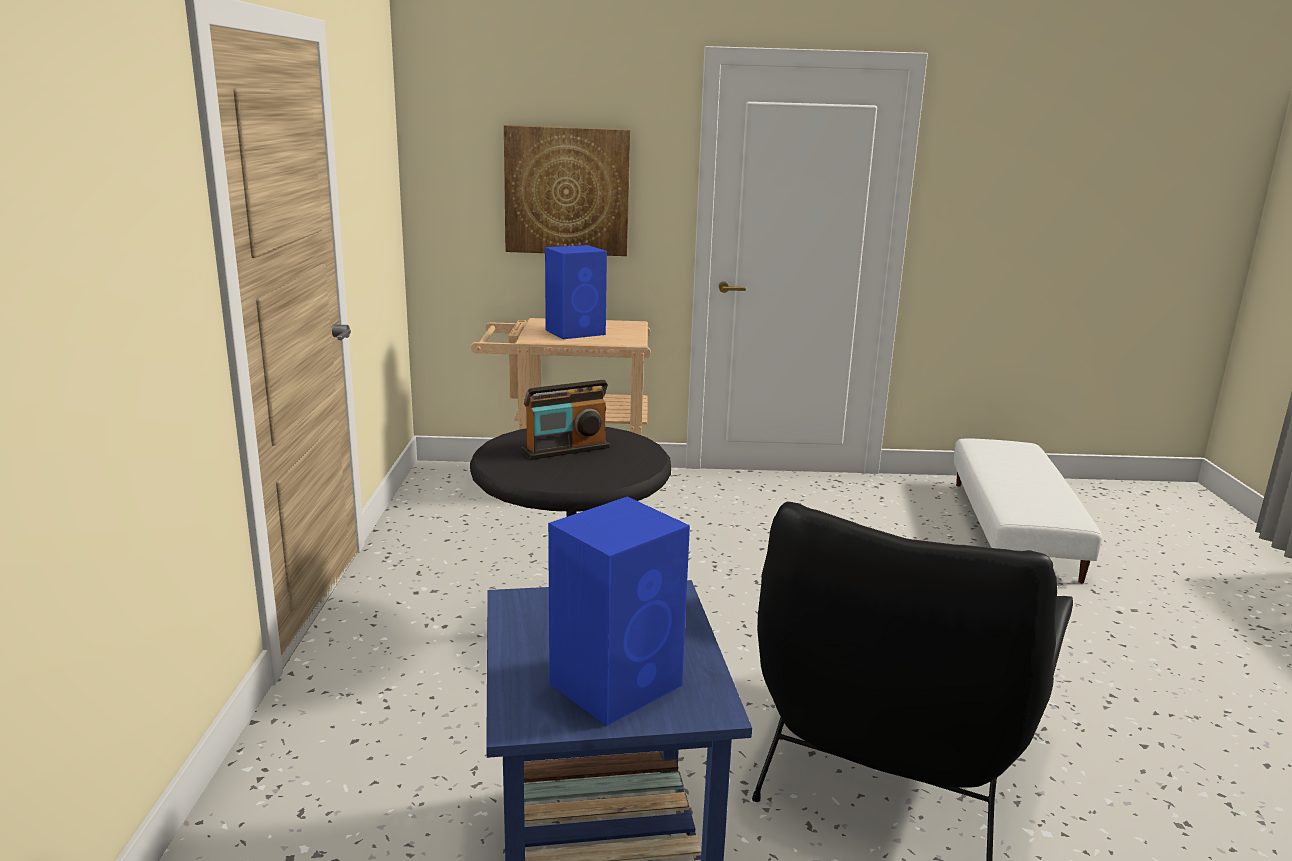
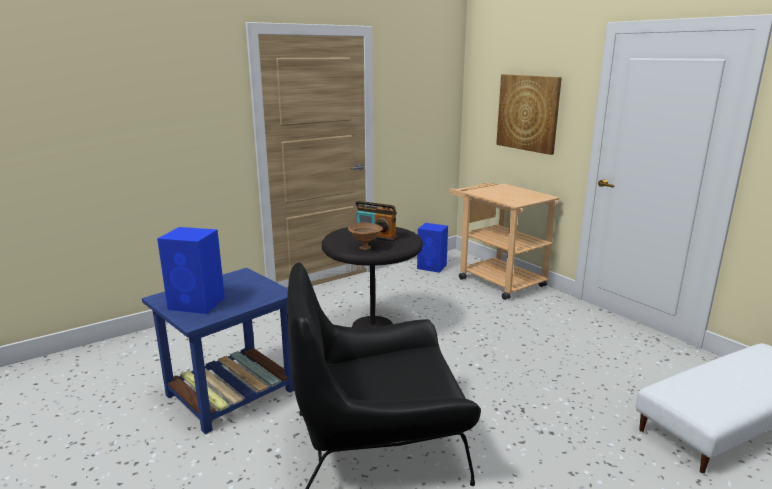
camera: 55 degrees right, 0 degrees up
(576, 332) = (502, 193): blue speaker -> blue speaker (432, 267)
(607, 470) = (365, 248): none -> brown bowl

